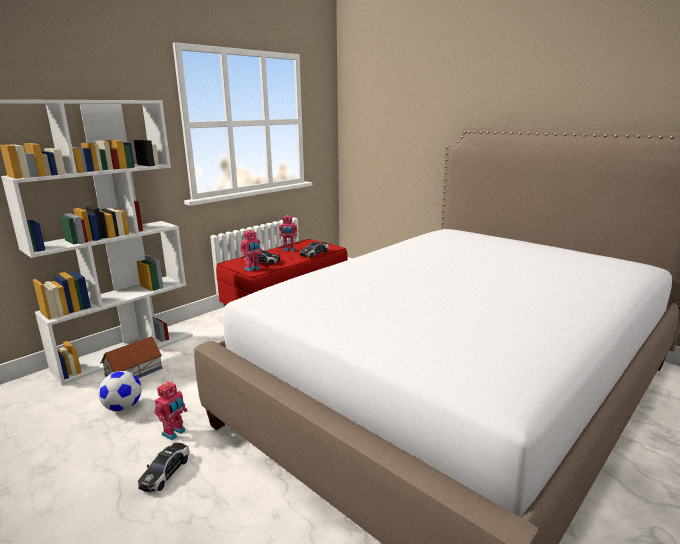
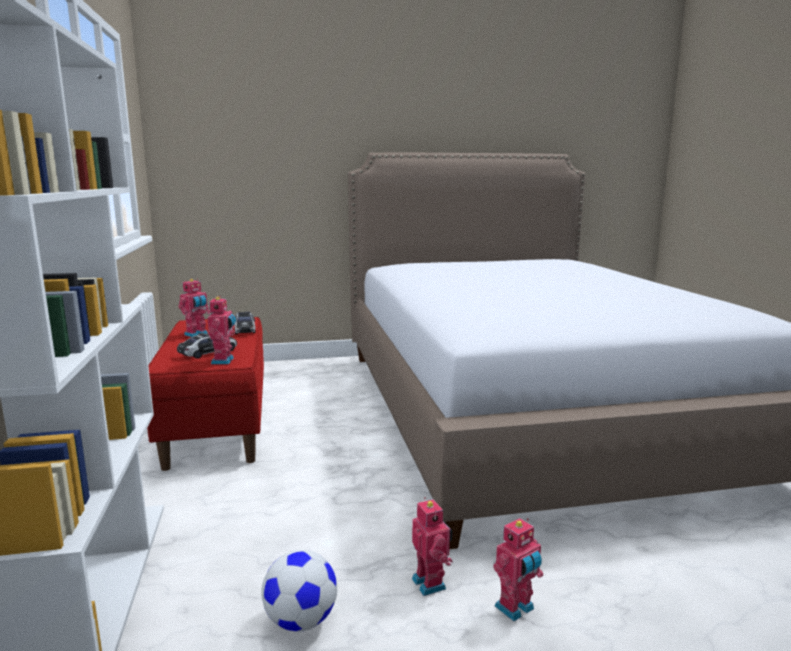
camera: 55 degrees left, 5 degrees down
(134, 371) = (194, 588): toy house -> none
(165, 472) = (516, 609): toy car -> toy robot

